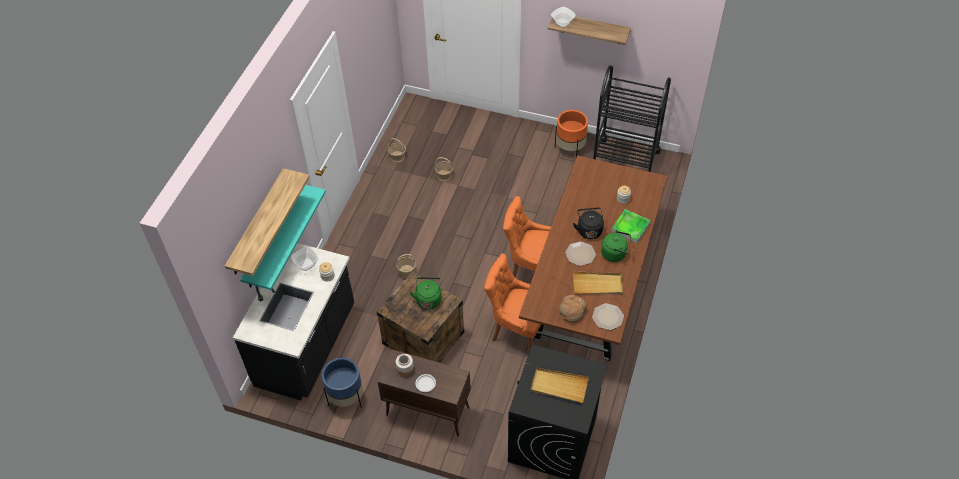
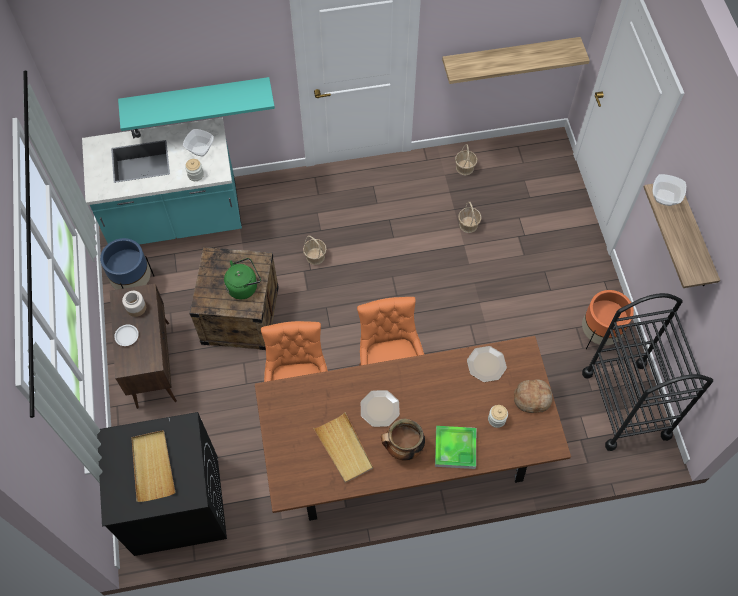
camera: 60 degrees right, 10 degrees up
(257, 223) = (170, 68): shelf -> shelf (510, 56)
(307, 347) = (175, 218): black counter -> turquoise counter
(572, 311) = (290, 437): bread -> bread (532, 398)
(589, 230) = (422, 402): black kettle -> none
(607, 317) = (301, 481): plate -> plate (486, 364)
(615, 254) = (403, 448): green kettle -> cooking pot

